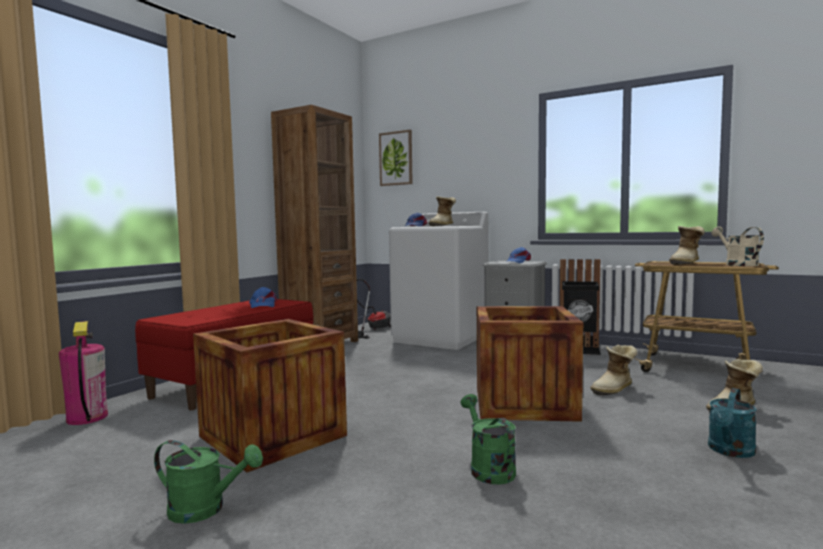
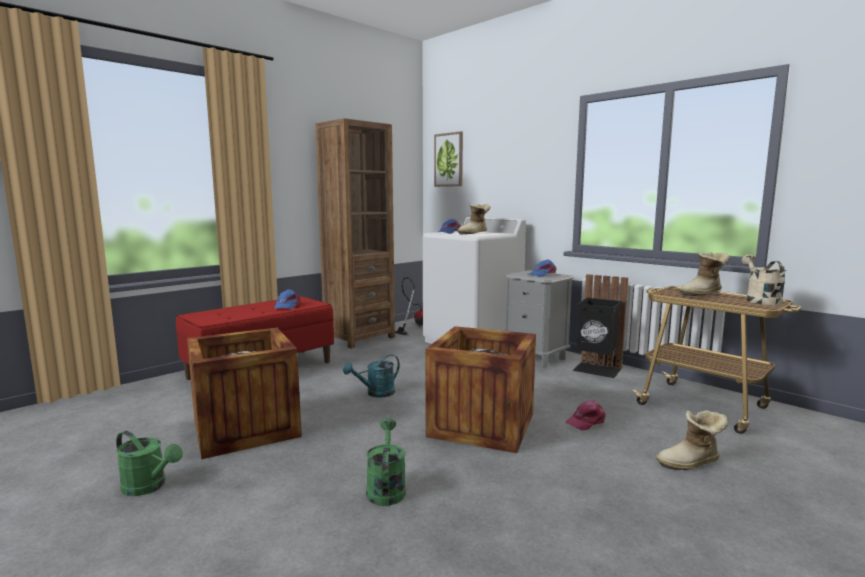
camera: 15 degrees right, 5 degrees up
(87, 418) = (133, 391): fire extinguisher -> none
(614, 389) = (586, 421): boot -> pink cap
(730, 451) = (631, 510): turquoise watering can -> turquoise watering can (376, 393)

